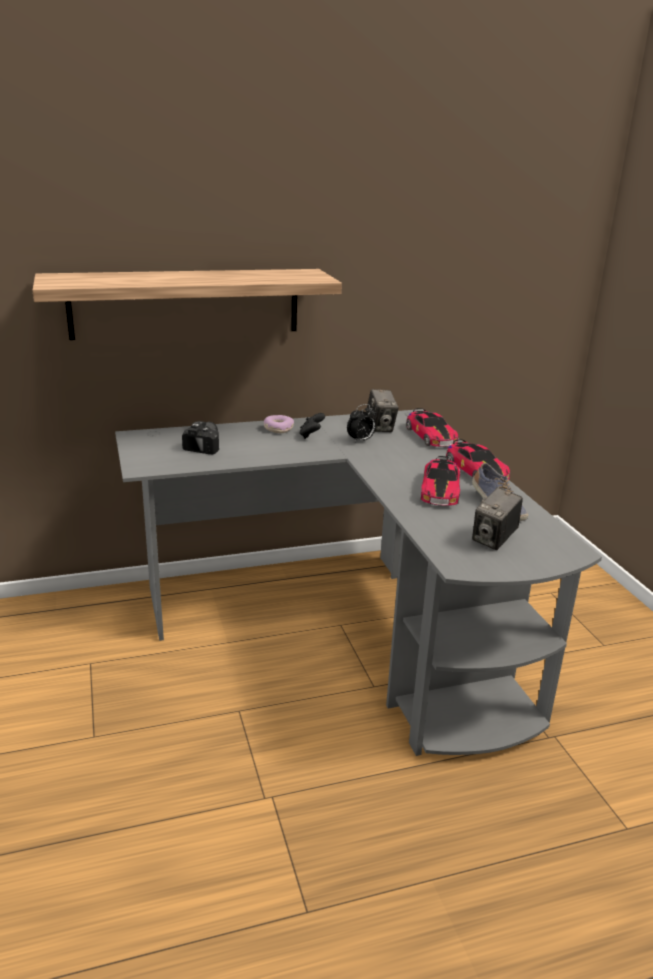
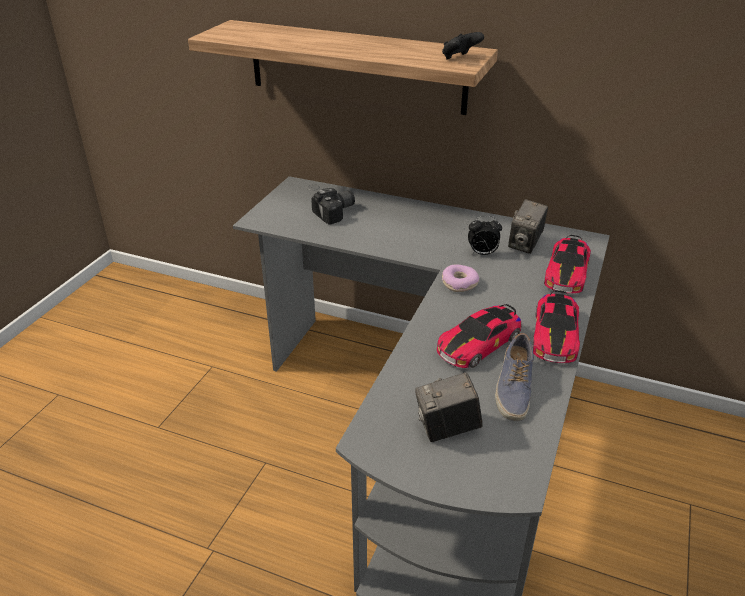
camera: 40 degrees right, 10 degrees up
(278, 429) = (422, 214): donut -> donut (459, 283)
(311, 435) = (442, 232): black game controller -> black game controller (459, 58)

